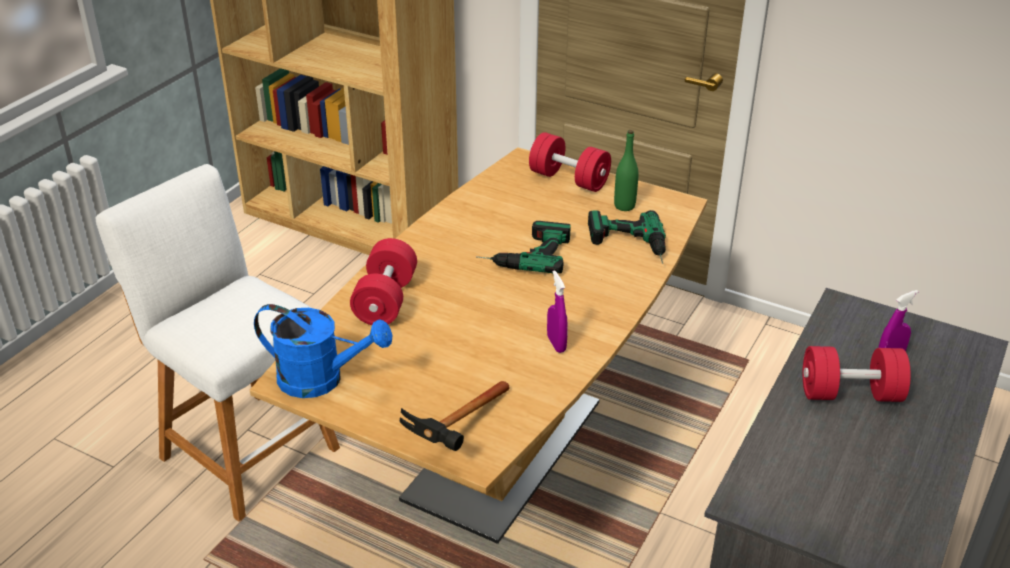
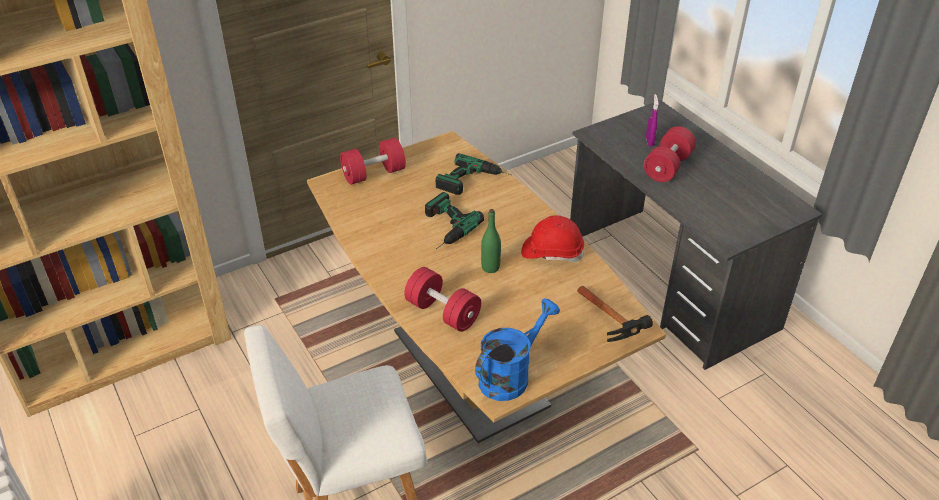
camera: 60 degrees left, 5 degrees up
(556, 344) = (552, 252): purple spray bottle -> red hard hat
(624, 206) = (428, 164): green bottle -> green bottle (490, 267)

